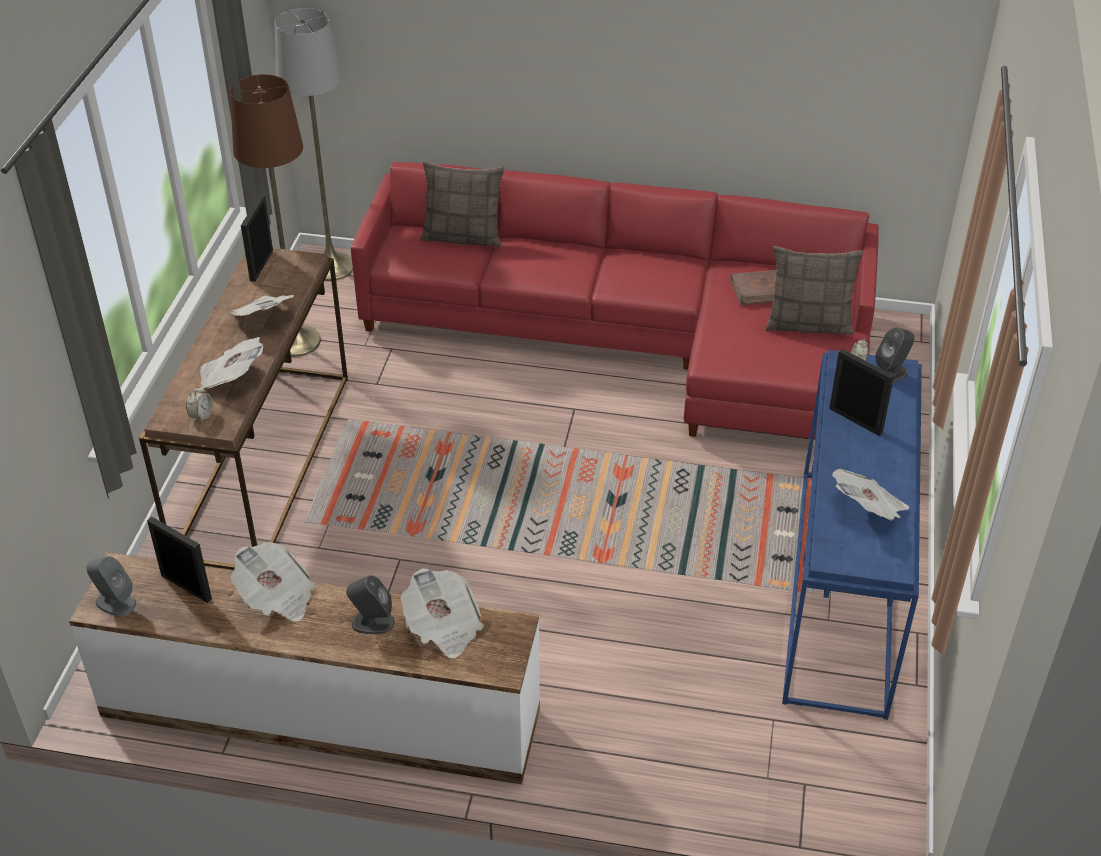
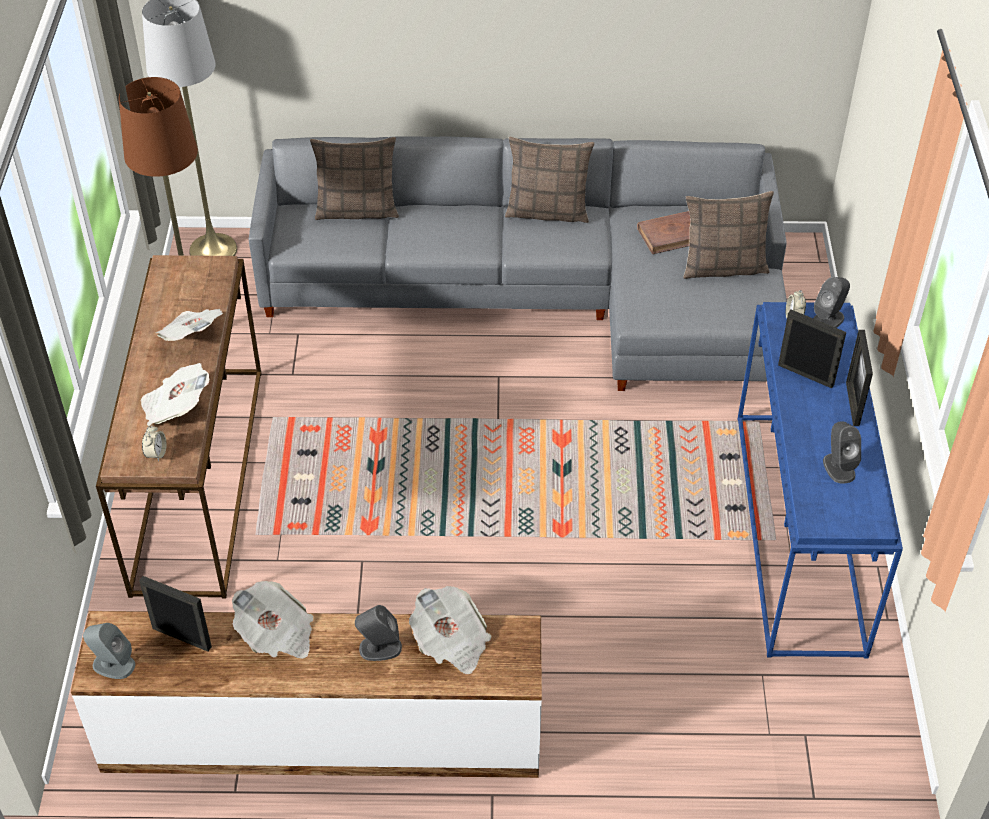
camera: 10 degrees left, 5 degrees up
(261, 265) = (172, 277): picture frame -> picture frame (852, 404)
(639, 337) = (546, 291): red sofa -> grey sofa
(646, 256) = (548, 211): none -> pillow
(868, 510) = (838, 467): newspaper -> grey speaker

